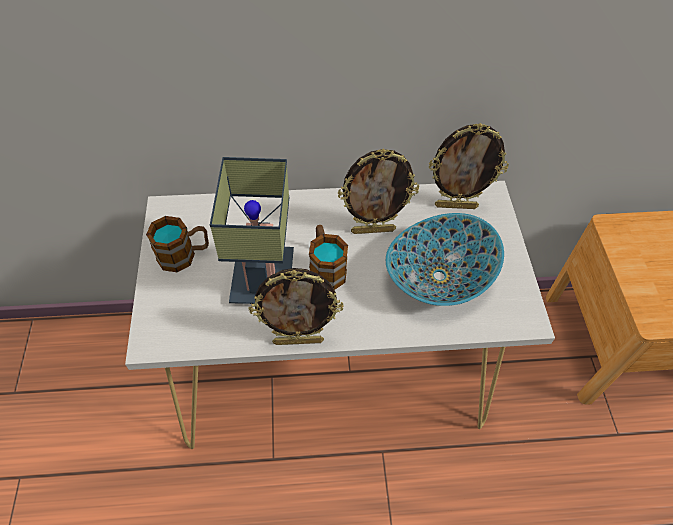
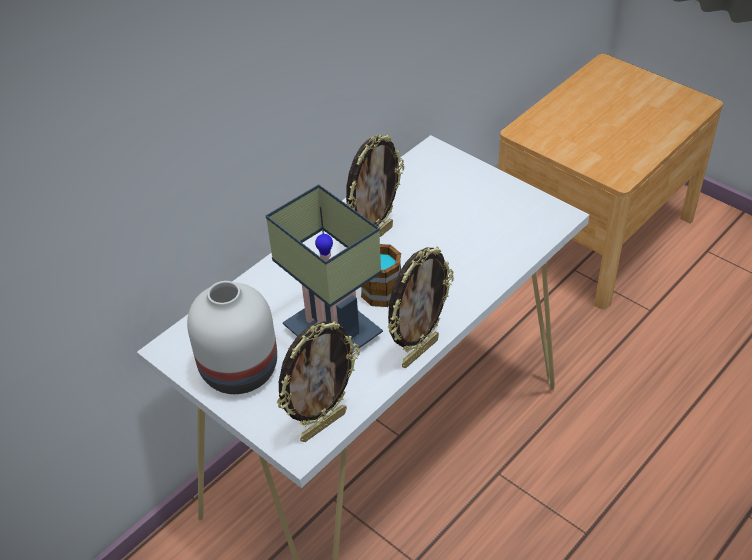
camera: 40 degrees left, 10 degrees down
(184, 255) = (239, 368): mug -> white vase
(438, 276) = (464, 233): bowl -> none
(456, 205) = (417, 176): picture frame -> picture frame (323, 425)

